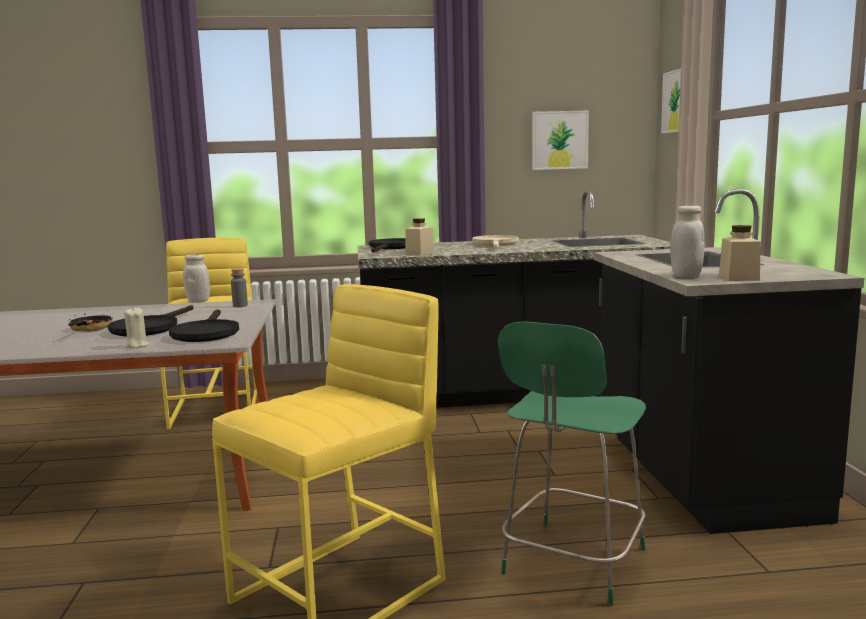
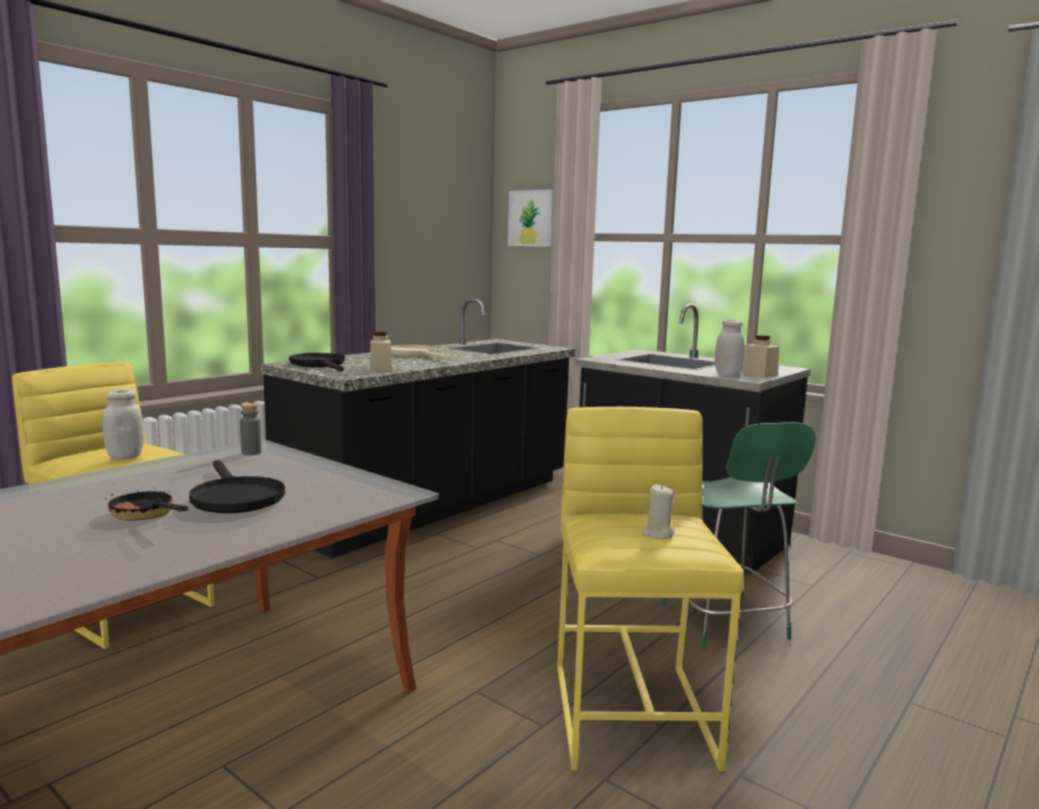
camera: 45 degrees left, 0 degrees up
(136, 345) = (307, 519): beige candle -> beige candle (657, 534)
(206, 333) = (336, 488): black frying pan -> none
(559, 140) = (427, 246): picture -> none

